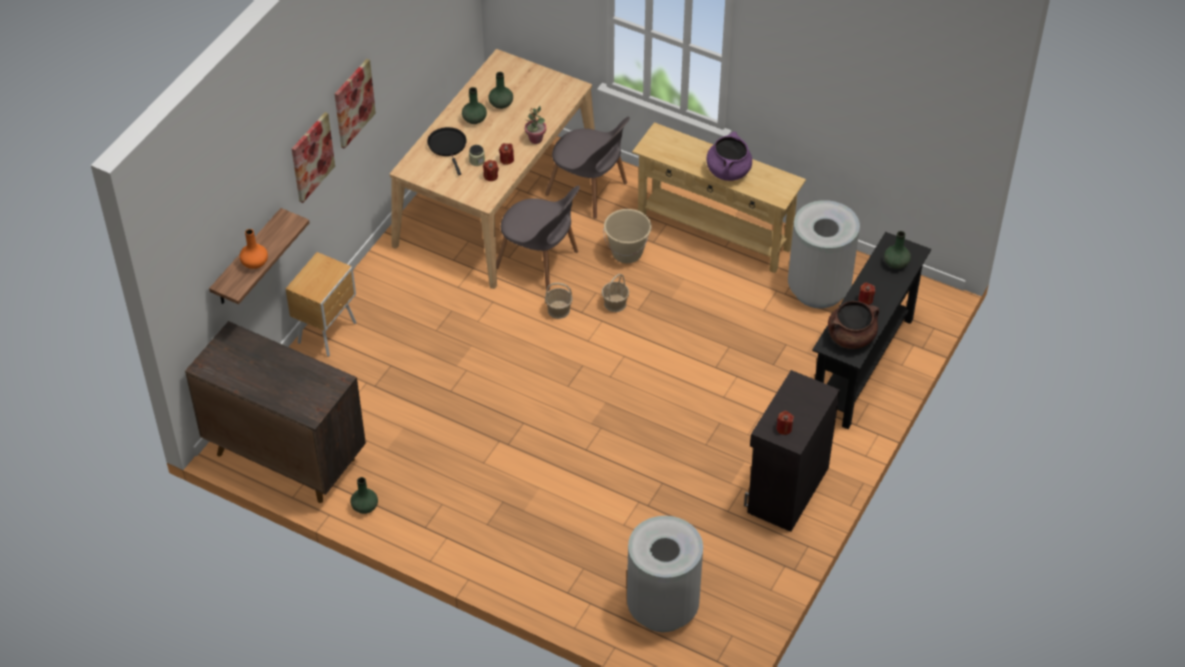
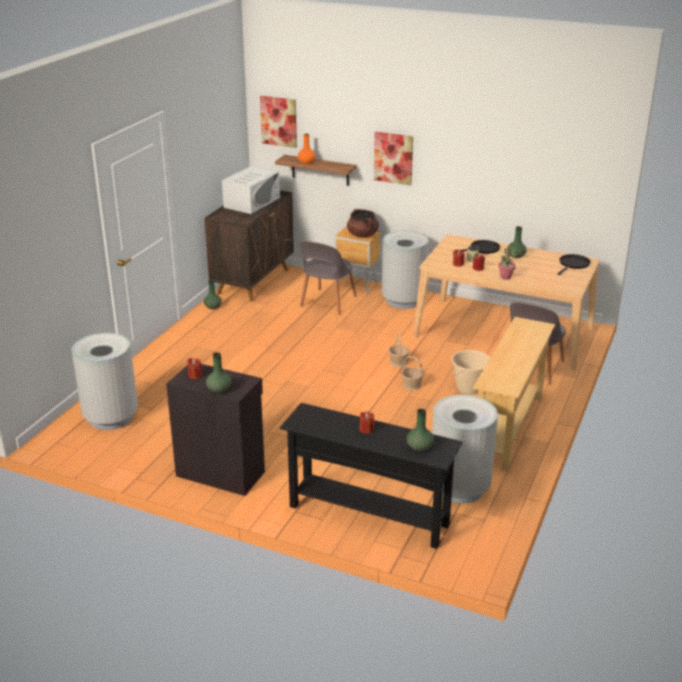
camera: 85 degrees right, 20 degrees down
(264, 370) = (252, 202): none -> white microwave
(353, 103) = (444, 159): picture -> picture (279, 121)
(387, 287) = (403, 300): none -> grey trash can
(501, 104) = (538, 264): green vase -> green vase (219, 389)
(508, 74) = (573, 264): none -> black frying pan
(540, 261) = (446, 352): grey chair -> grey chair (327, 302)
(728, 171) = (510, 358): purple cooking pot -> none
(851, 337) = (317, 422): brown cooking pot -> brown cooking pot (363, 235)

